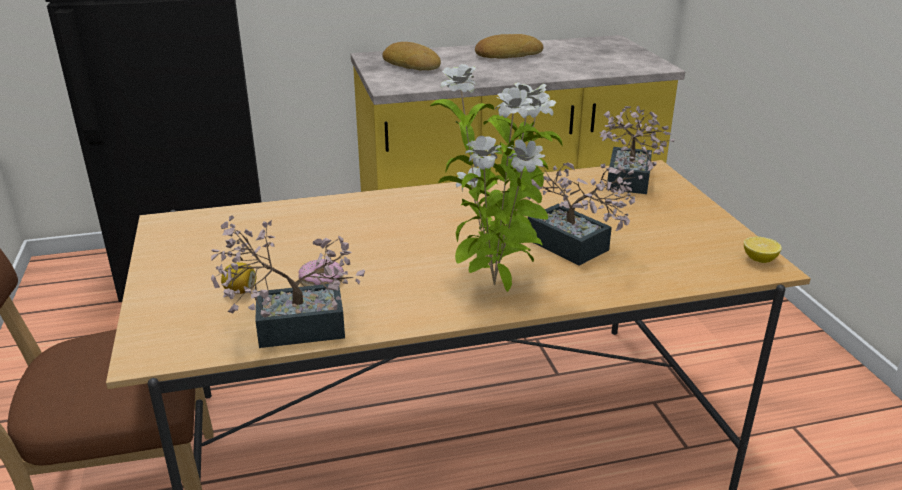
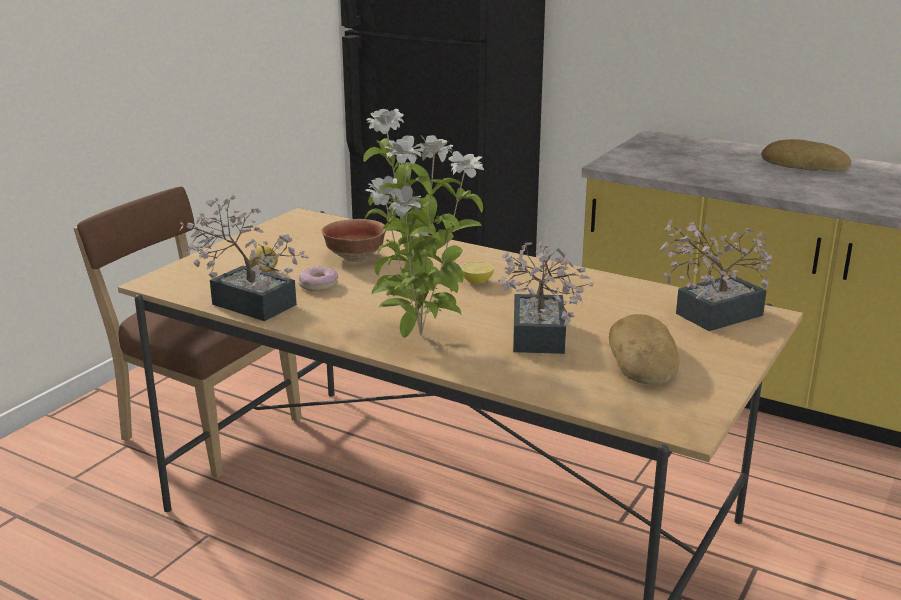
camera: 45 degrees right, 5 degrees down
(299, 242) = (354, 257): none -> bowl
(412, 64) = (679, 151): bread -> bread (644, 359)
(759, 259) = (692, 419): lemon -> lemon (476, 282)

